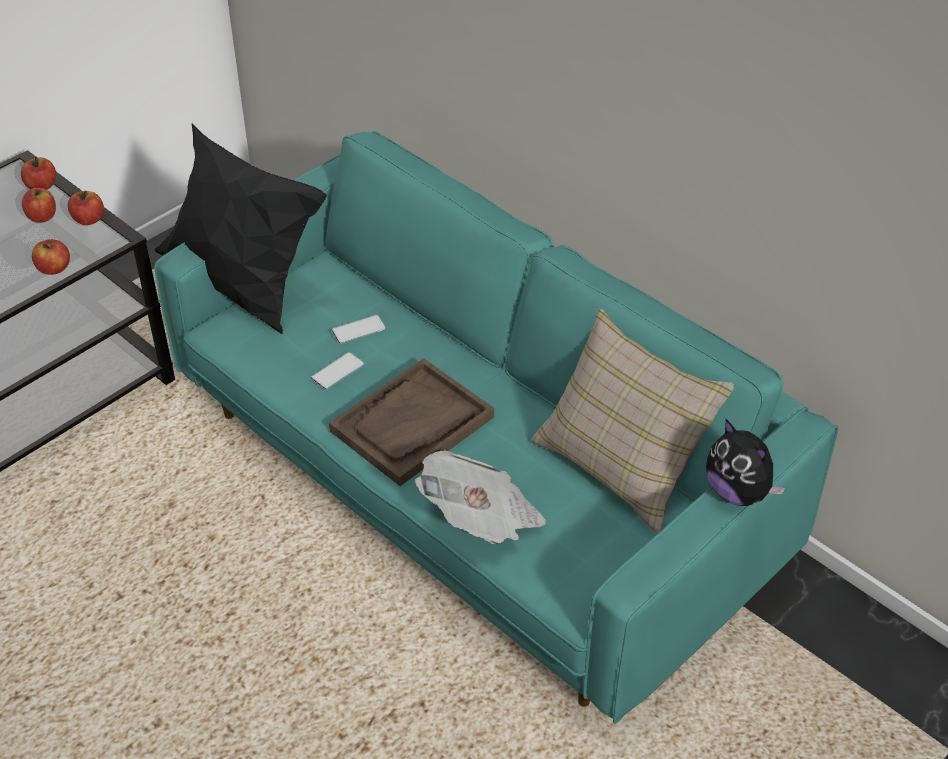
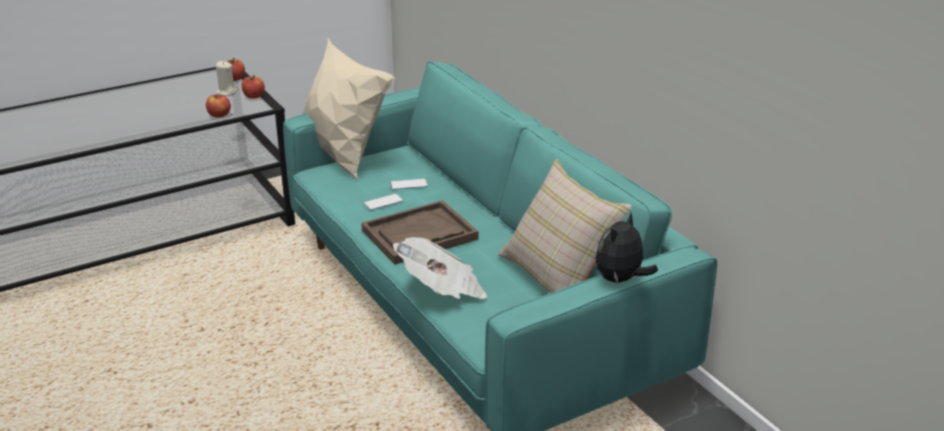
camera: 15 degrees right, 15 degrees down
(42, 217) = (226, 92): apple -> beige candle
(243, 290) = (343, 156): black pillow -> beige pillow
(738, 492) = (620, 280): plush toy -> plush toy turned 60 degrees clockwise

